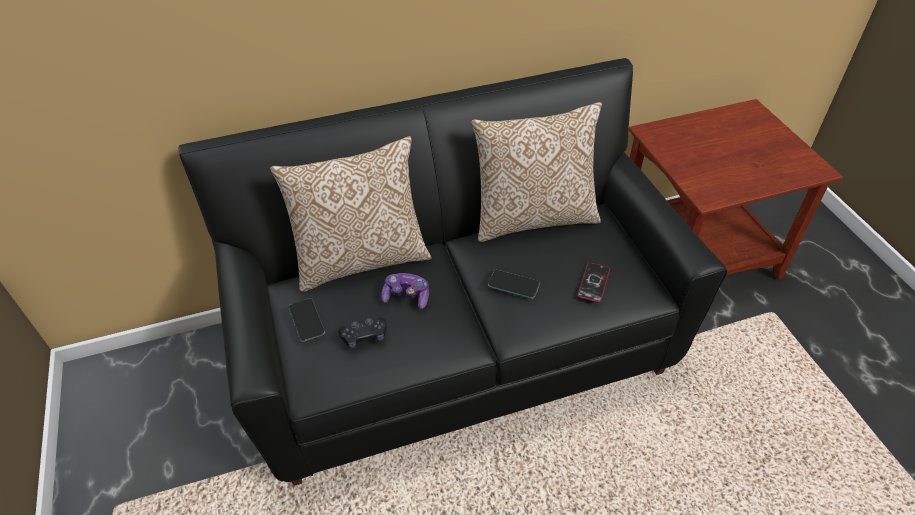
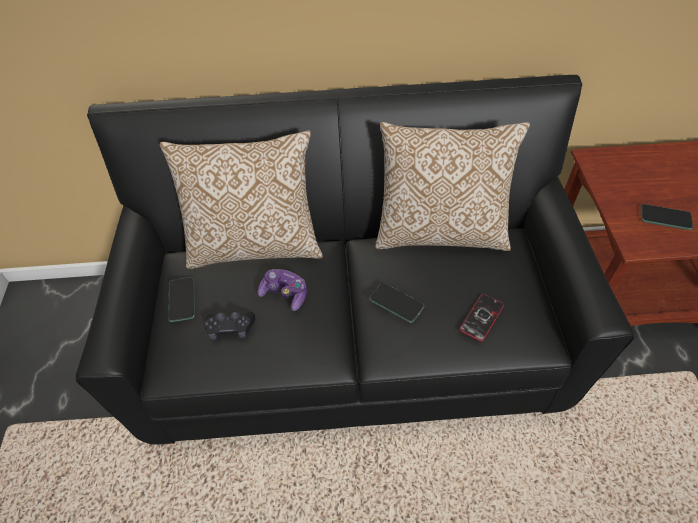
camera: 15 degrees right, 5 degrees up
(724, 171) = (665, 218): none -> phone

